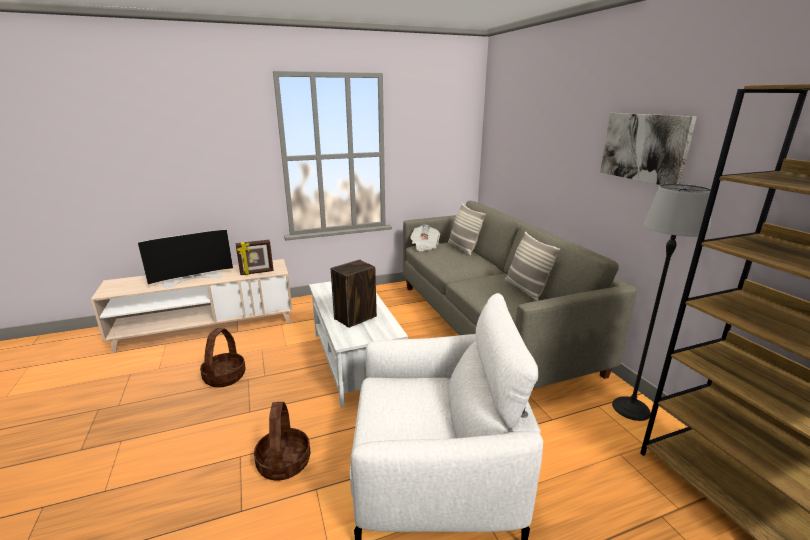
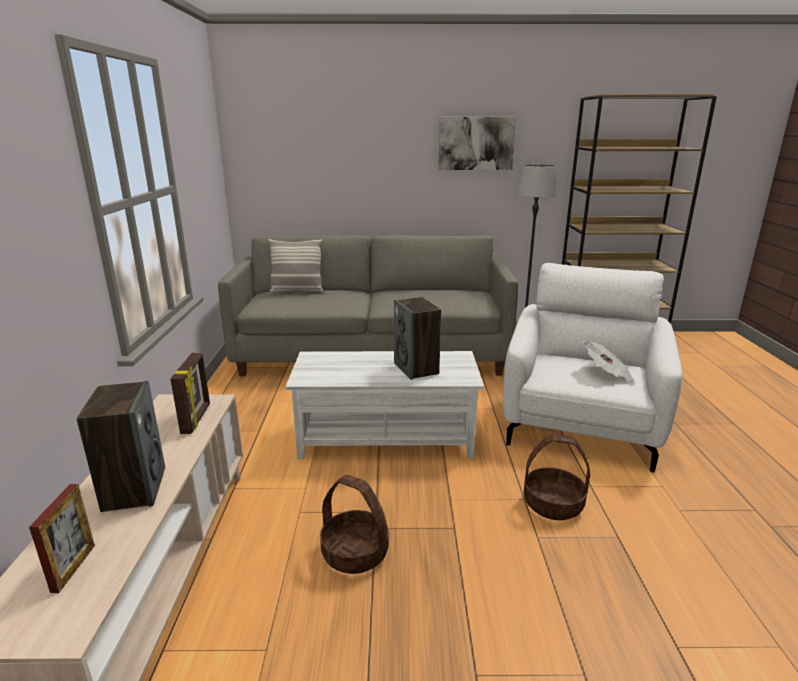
camera: 70 degrees left, 0 degrees up
(140, 284) = (73, 568): none -> picture frame
(192, 278) = (134, 488): television -> speaker
(424, 246) = (263, 304): newspaper -> newspaper (607, 374)
(526, 290) = (427, 291): pillow -> none

